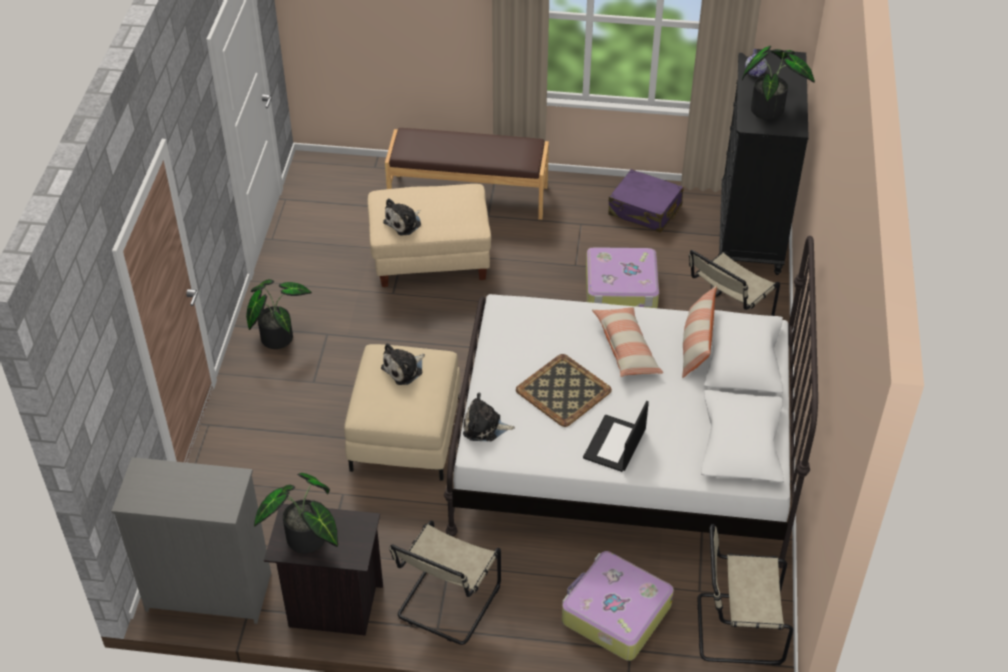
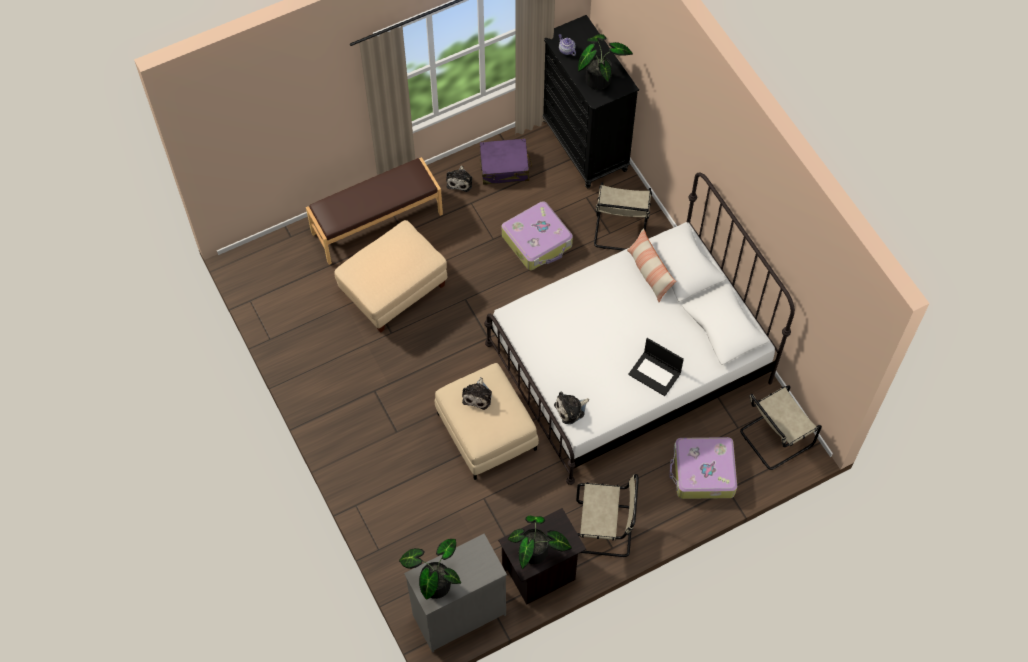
camera: 35 degrees left, 15 degrees up
(277, 335) = (342, 412): potted plant -> potted plant (434, 582)
(404, 223) = (382, 283): plush toy -> plush toy (460, 181)
(446, 604) = (605, 529): beige chair -> beige chair turned 75 degrees counterclockwise
(564, 390) = (597, 354): tray -> none
(615, 444) = (655, 373): laptop -> laptop turned 45 degrees counterclockwise
(626, 348) = (610, 301): pillow -> none

